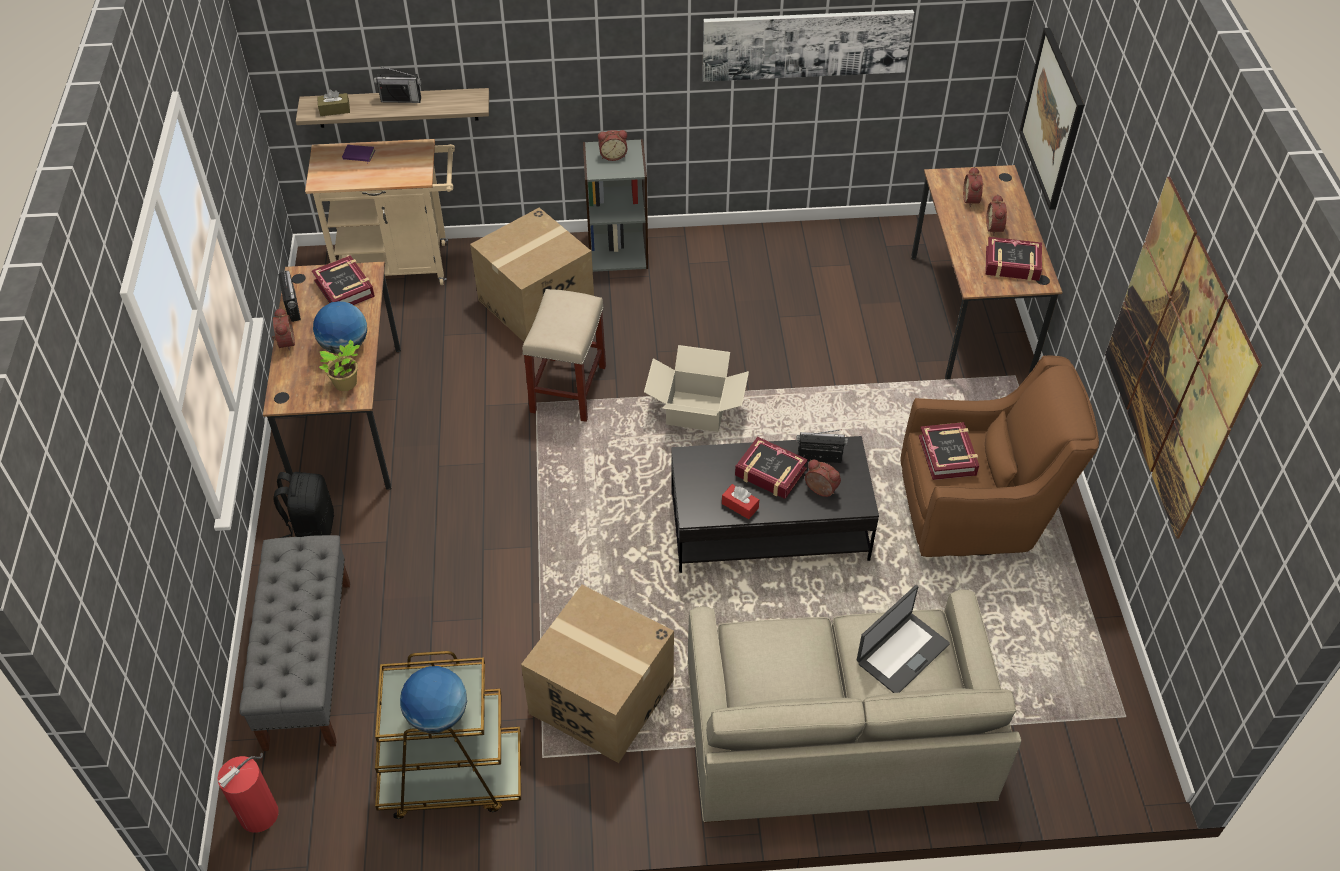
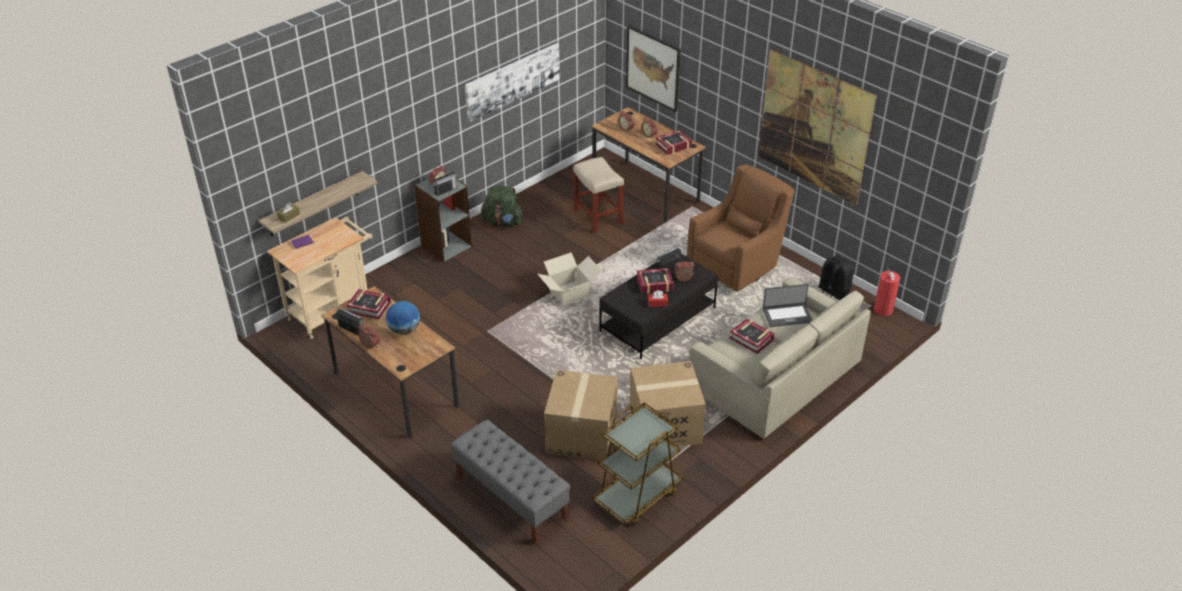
camera: 40 degrees left, 10 degrees down
(260, 812) = (566, 567): fire extinguisher -> fire extinguisher (883, 309)
(312, 529) = (439, 446): black backpack -> black backpack (832, 293)
(346, 384) = (428, 344): potted plant -> none
(401, 99) = (320, 196): radio -> radio (446, 191)
(437, 716) = (650, 435): globe -> none
(536, 303) = (432, 290): cardboard box -> cardboard box (581, 434)
(568, 388) = (495, 316): beige stool -> beige stool (597, 216)
(723, 255) = (503, 222): none -> green backpack
(901, 652) = (787, 315): laptop -> laptop turned 75 degrees clockwise
(948, 455) = (722, 236): book -> book (751, 339)

